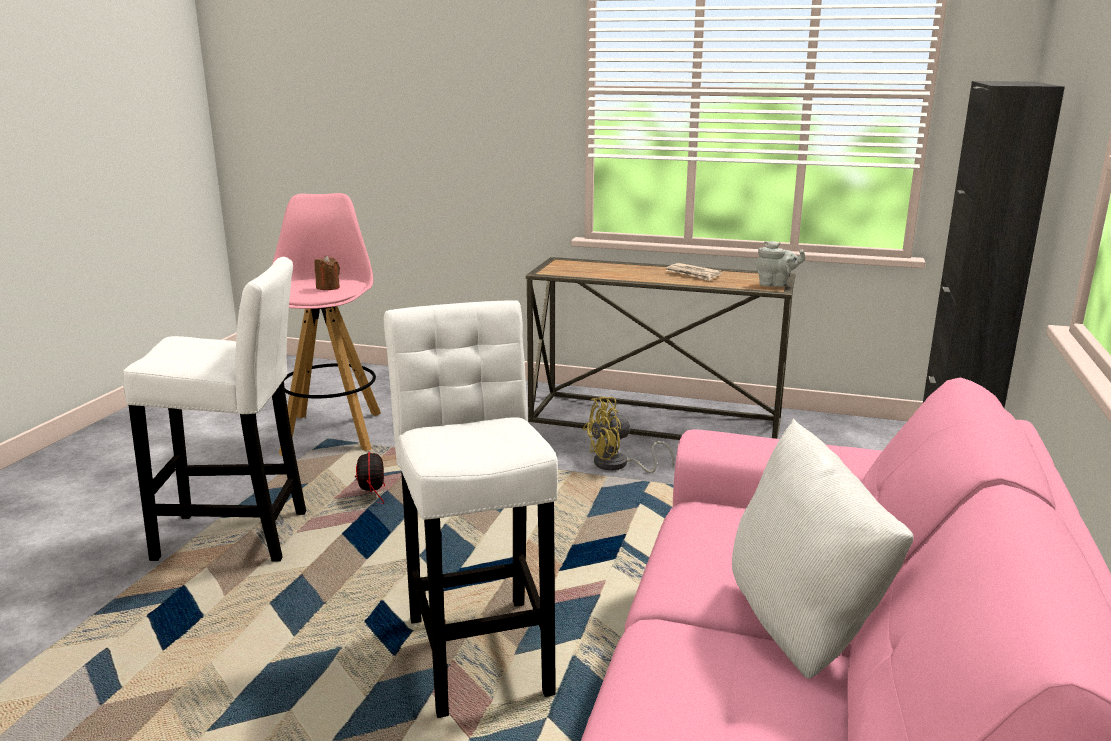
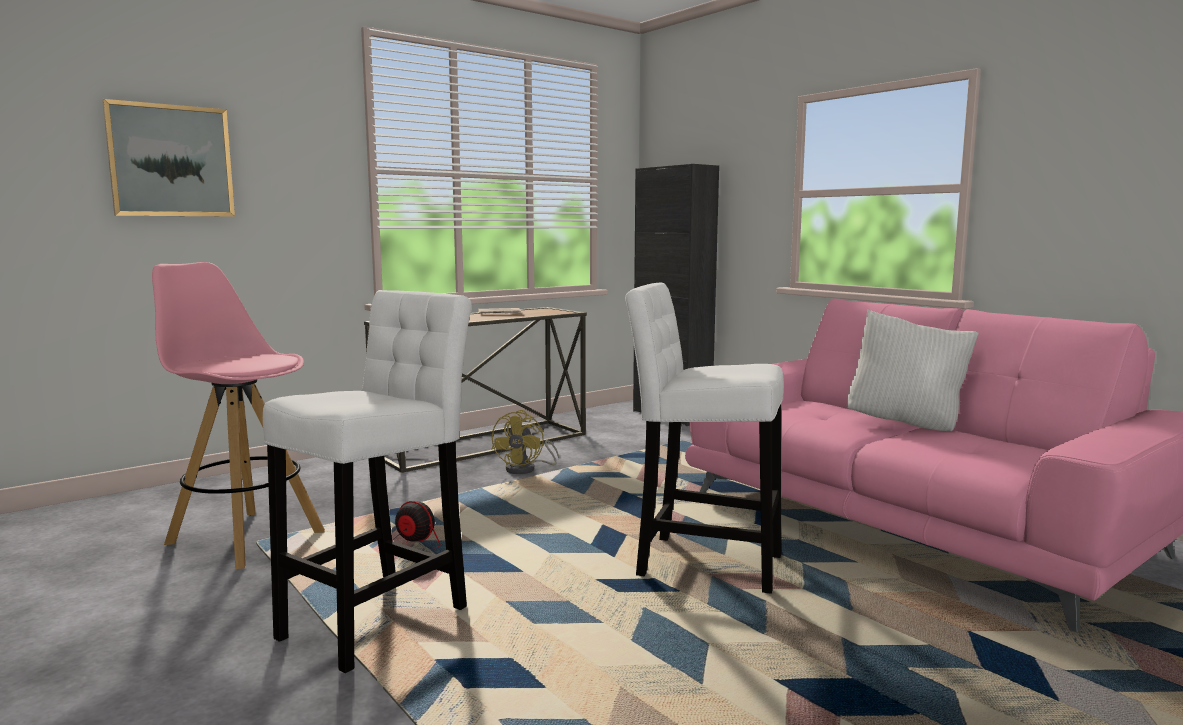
camera: 55 degrees left, 10 degrees down
(328, 287) = (259, 358): brown candle -> none
(405, 88) = (171, 161): none -> picture
(775, 285) = (563, 310): grey teapot -> none

